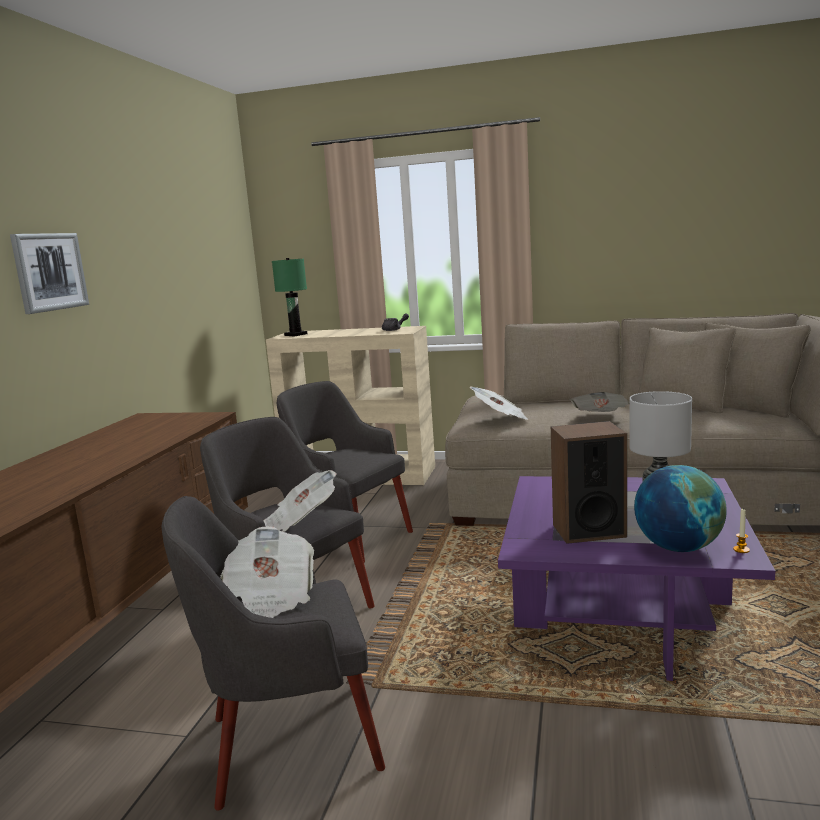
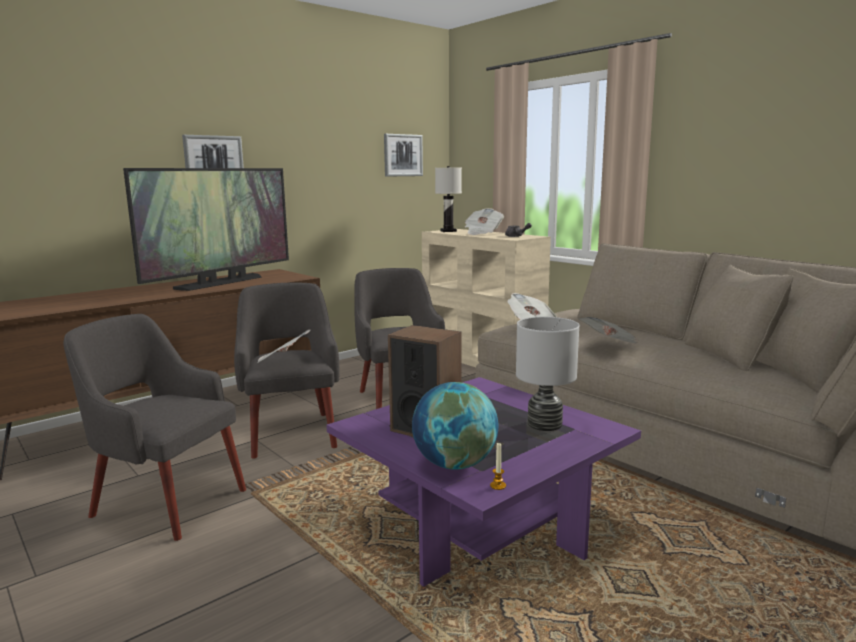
camera: 35 degrees right, 0 degrees up
(120, 443) = (221, 283): none -> television
(220, 248) = (402, 155): none -> picture
(271, 597) = (172, 397): newspaper -> newspaper (482, 233)
(296, 334) = (448, 231): green table lamp -> white table lamp

